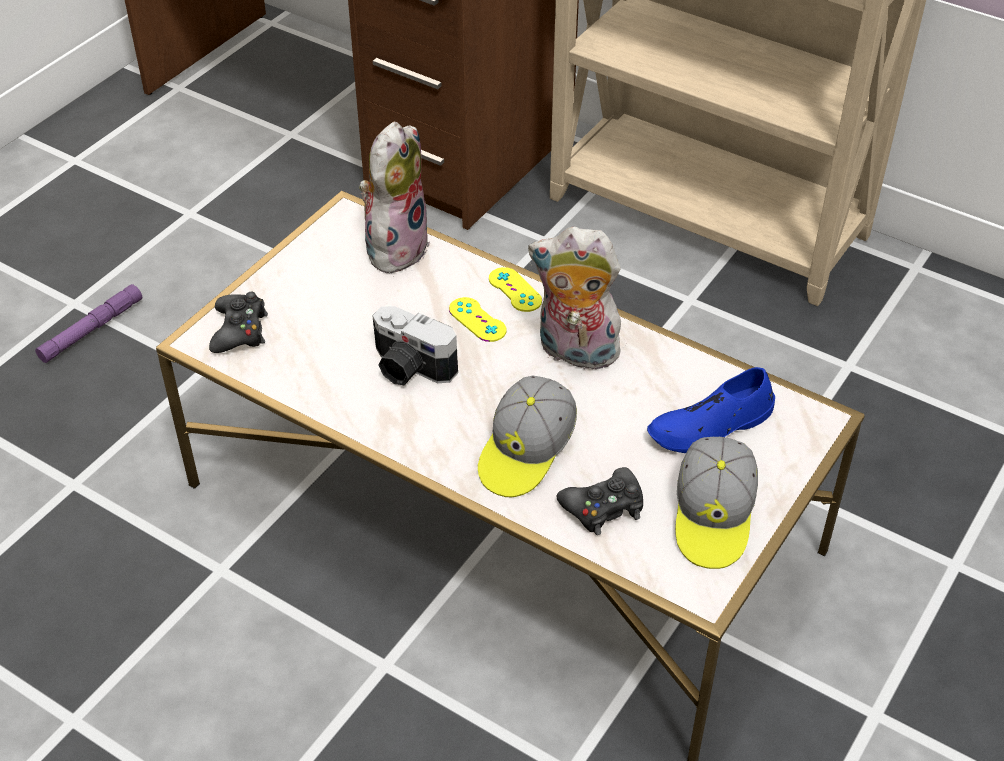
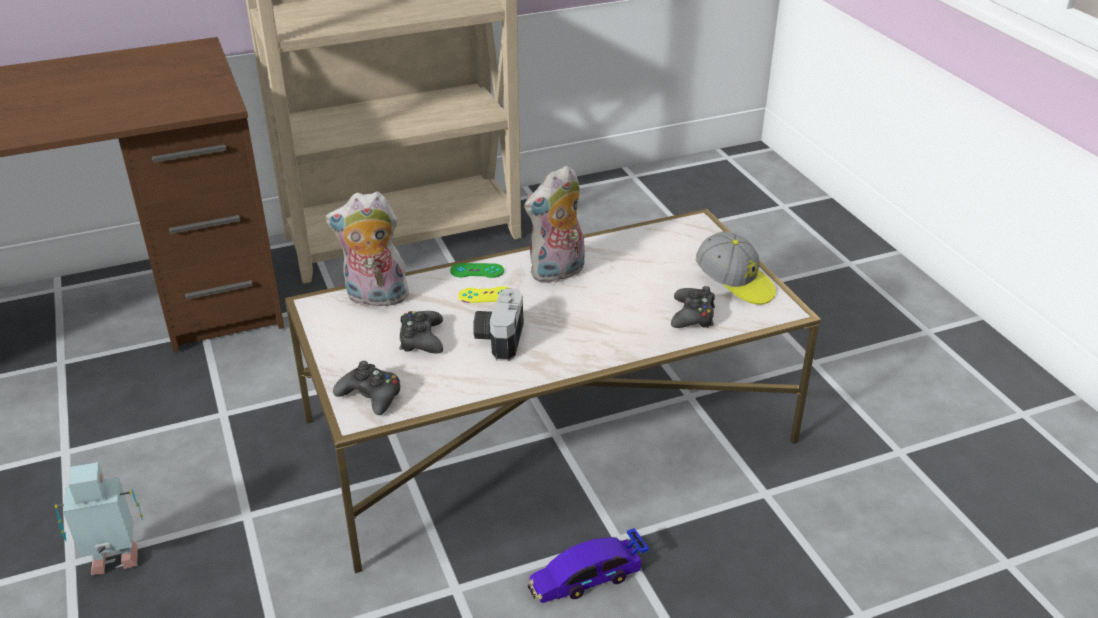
camera: 55 degrees left, 10 degrees down
(91, 329) = (116, 564): purple flashlight -> toy robot
(309, 667) = (587, 578): none -> toy car
(357, 315) = (421, 339): none -> black game controller
(395, 247) = (375, 298): plush toy -> plush toy turned 60 degrees counterclockwise
(409, 368) = (498, 338): camera -> camera turned 120 degrees clockwise
(515, 290) = (477, 271): yellow game controller -> green game controller
(526, 452) = (620, 324): cap -> none
(710, 426) = (667, 255): blue shoe -> none

